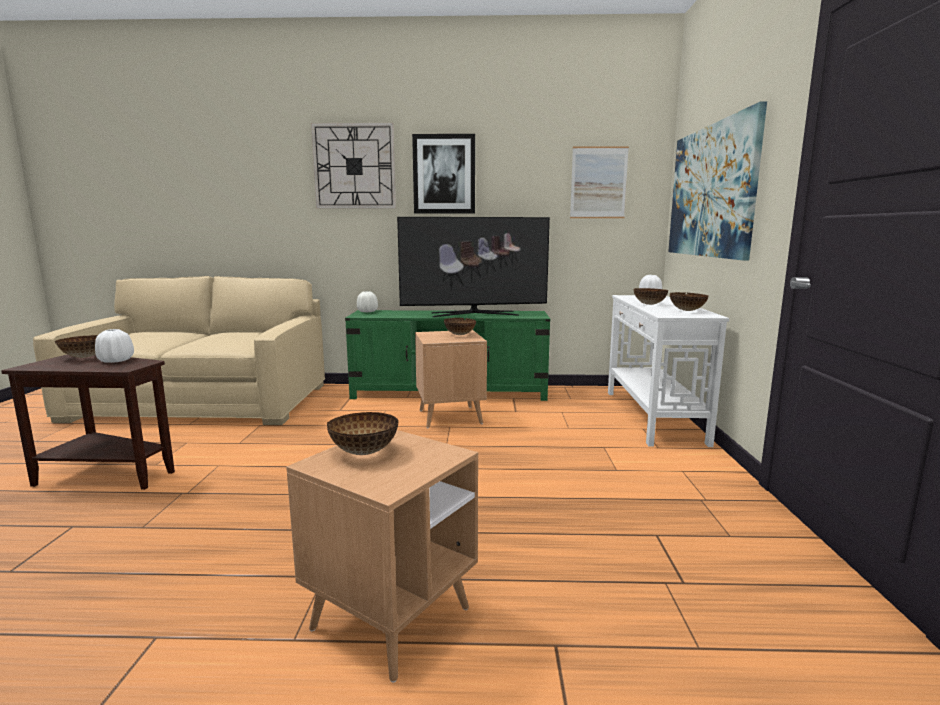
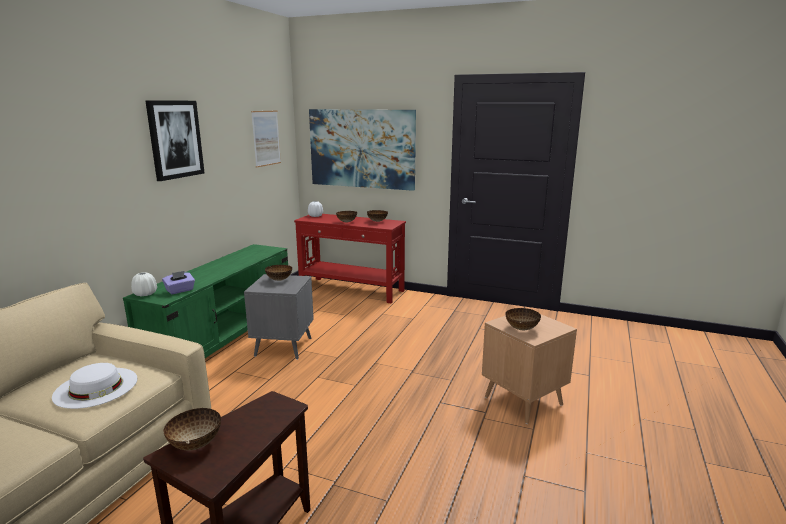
camera: 70 degrees left, 5 degrees up
(116, 360) = (243, 418): white vase -> none
(220, 340) = (96, 387): none -> white hat
(354, 166) = (94, 137): wall clock -> none
(381, 315) = (180, 290): none -> purple tissue box
(450, 417) = (283, 347): brown side table -> grey side table
(473, 314) = (233, 262): television -> none
(652, 416) = (352, 290): white console table -> red console table

